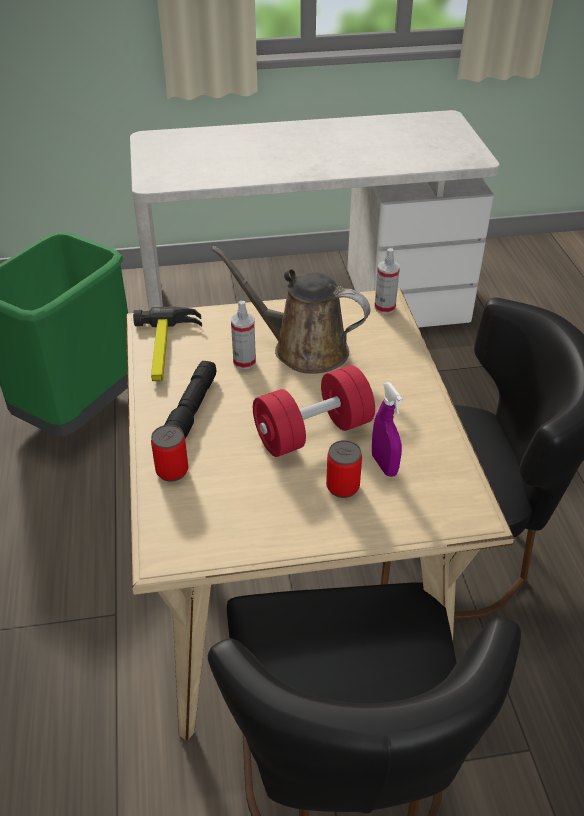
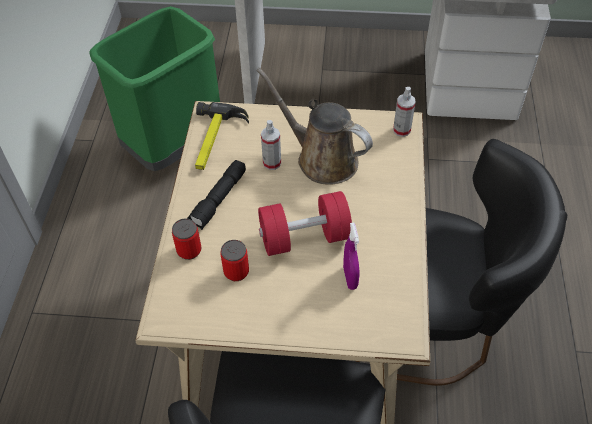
camera: 15 degrees right, 10 degrees up
(342, 487) = (311, 290): can -> can (236, 271)

